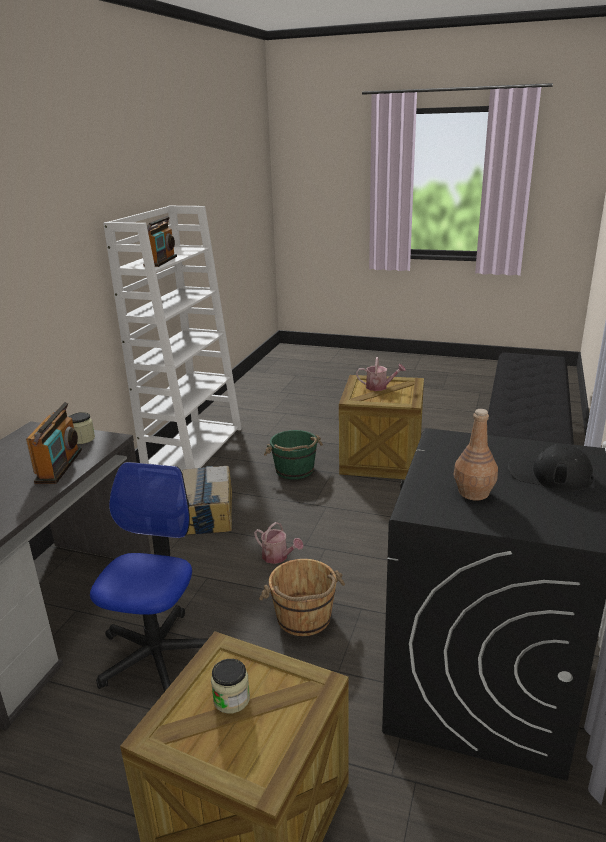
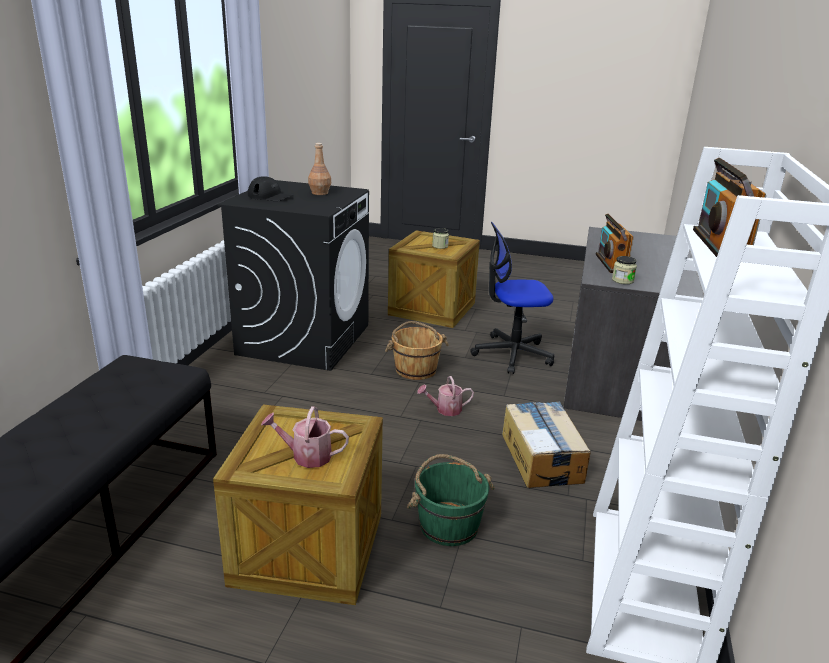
camera: 175 degrees right, 0 degrees up
(157, 655) = (512, 354): office chair -> office chair turned 75 degrees clockwise
(278, 557) = (445, 410): watering can -> watering can turned 45 degrees counterclockwise

